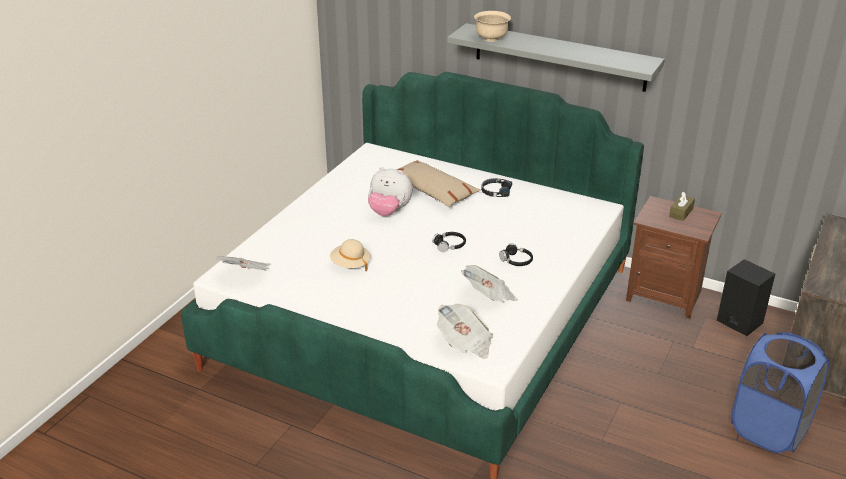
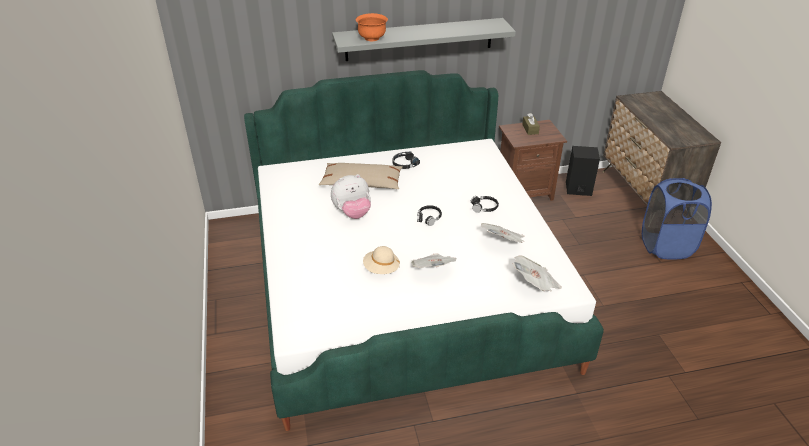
camera: 40 degrees left, 5 degrees up
(247, 274) = (313, 322): newspaper -> newspaper (433, 270)
(491, 38) = (372, 38): beige bowl -> orange bowl

